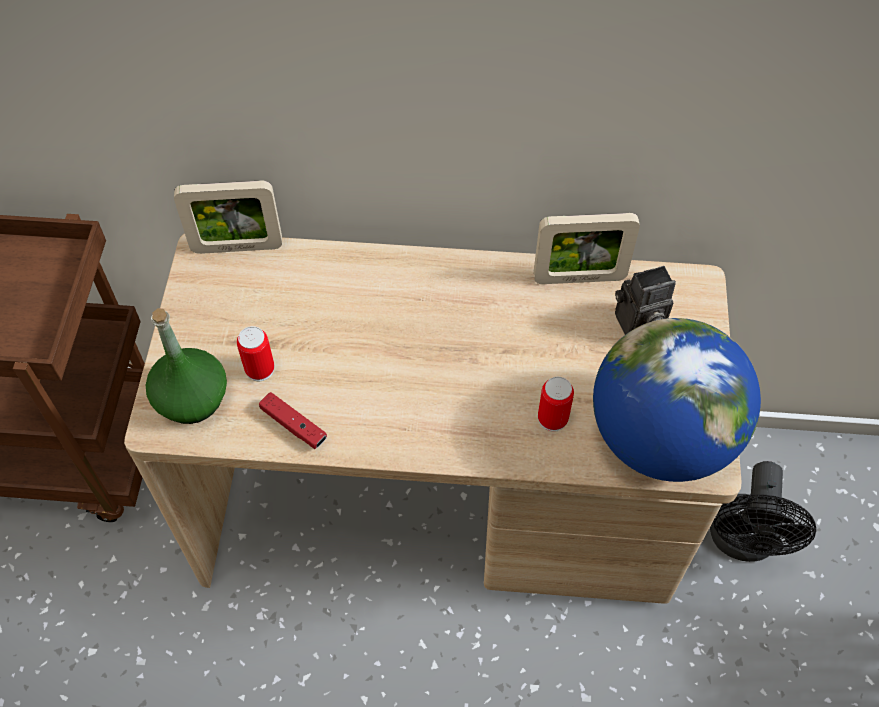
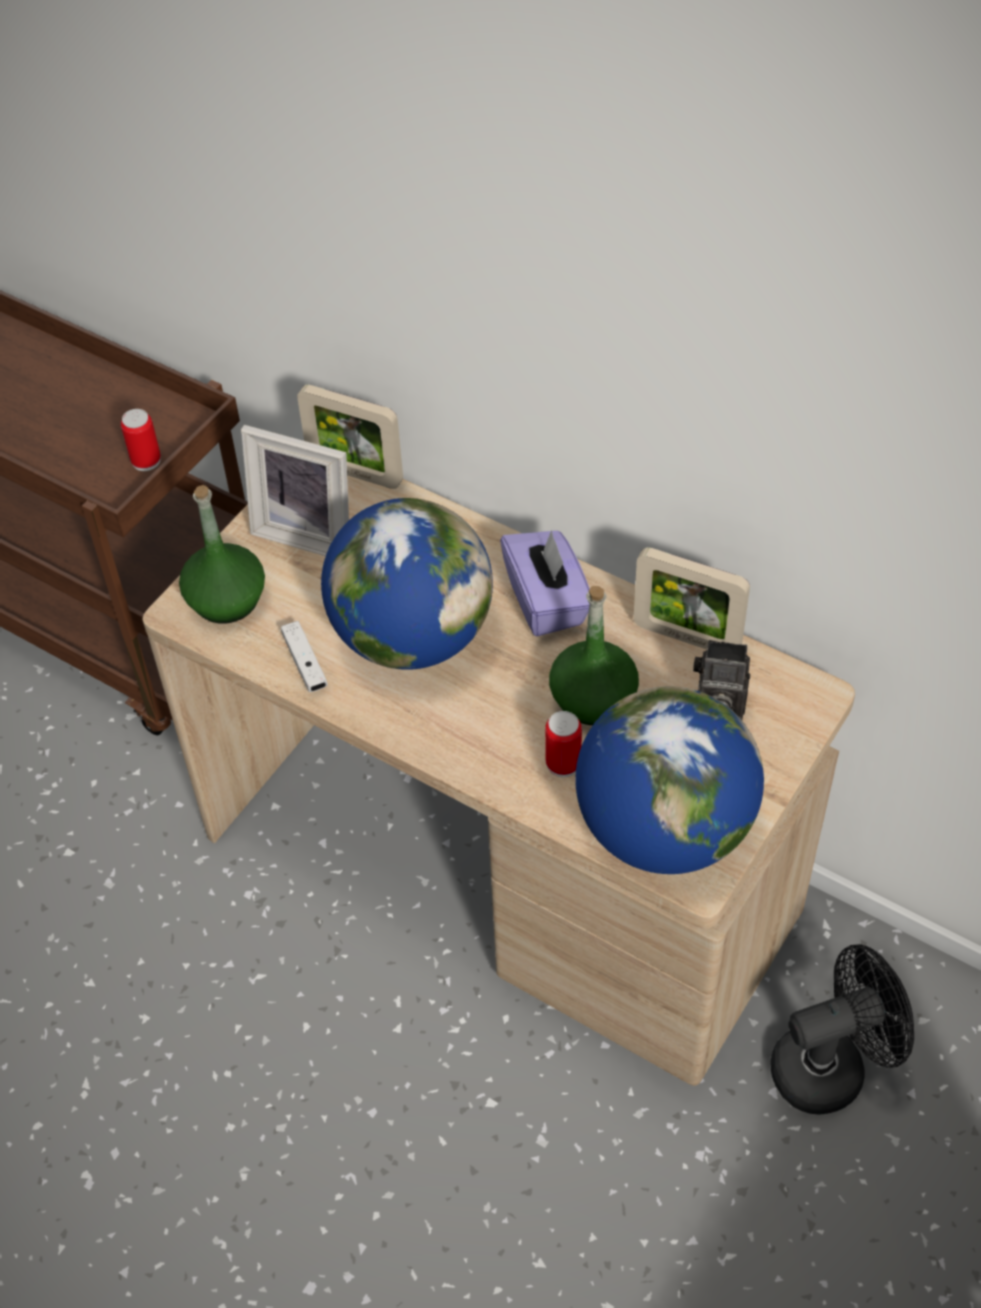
camera: 30 degrees right, 5 degrees down
(227, 311) = (308, 531): none -> picture frame
(260, 369) = (305, 598): can -> can (146, 460)
(293, 425) = (305, 663): red game controller -> white game controller
(369, 365) = (412, 636): none -> globe
(457, 292) = (547, 601): none -> purple tissue box
(542, 356) = (593, 698): none -> green bottle
(743, 542) = (831, 1066): black fan -> black fan turned 150 degrees counterclockwise

